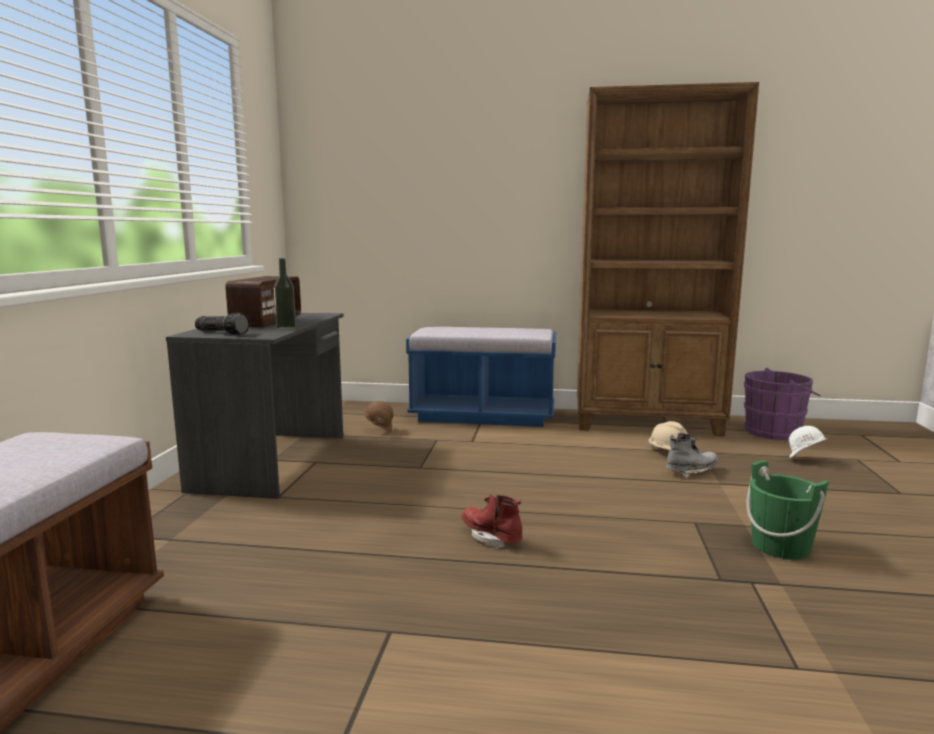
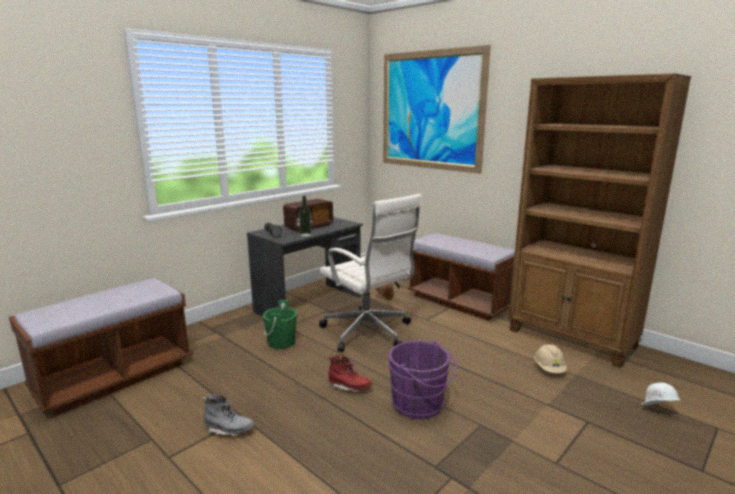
camera: 35 degrees right, 5 degrees up
(397, 148) = (430, 111): none -> picture
(419, 472) = (368, 333): none -> white office chair
(483, 416) = (460, 301): blue bench -> brown bench
(491, 537) = (349, 387): red boot -> red boot turned 120 degrees clockwise
(691, 472) = (540, 388): grey boot -> grey boot (229, 430)
(776, 432) = (679, 378): purple bucket -> purple bucket (420, 405)
(780, 546) = (513, 465): green bucket -> green bucket (281, 342)

